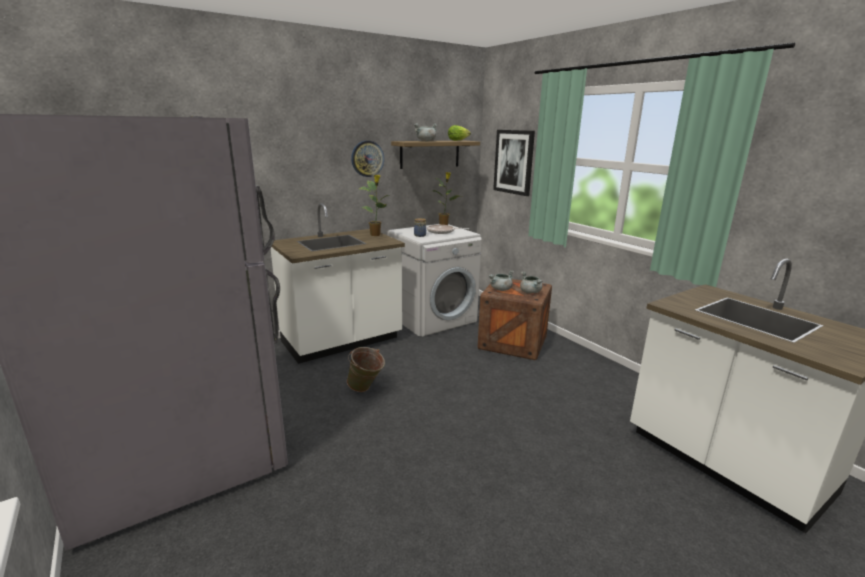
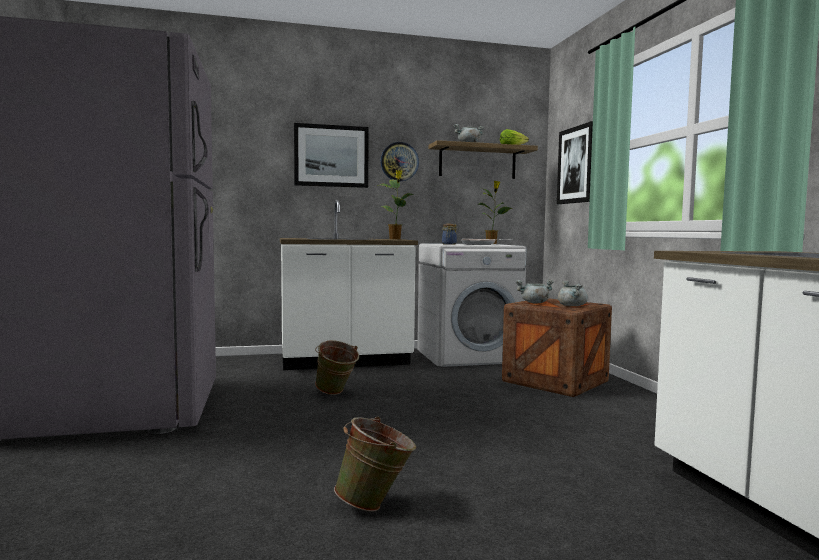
camera: 20 degrees right, 15 degrees down
(307, 158) = (331, 156): none -> picture
(488, 521) = (376, 505): none -> green bucket

